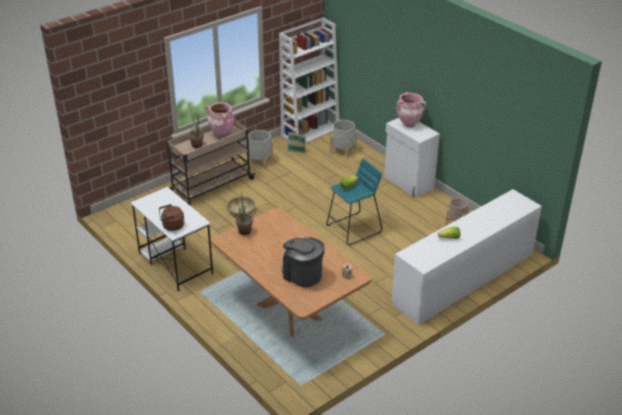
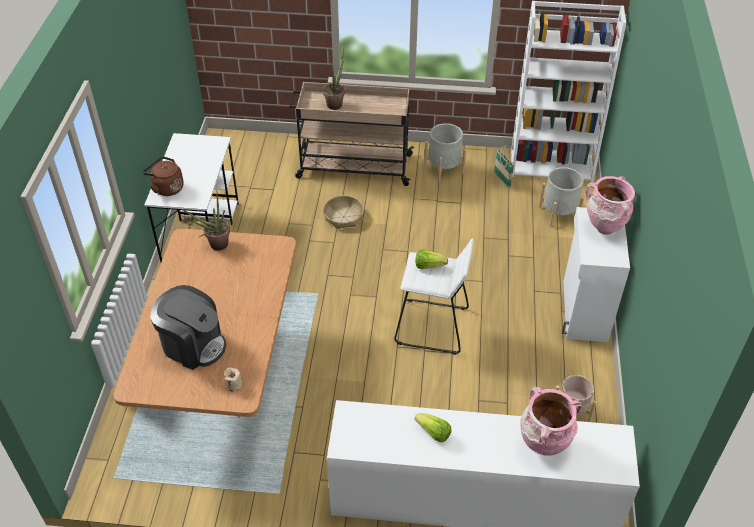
camera: 45 degrees right, 10 degrees up
(221, 134) = (378, 106): pink vase -> pink vase (543, 444)
(302, 274) = (193, 345): coffee machine -> coffee machine turned 120 degrees clockwise
(354, 229) = (432, 326): turquoise stool -> white stool

